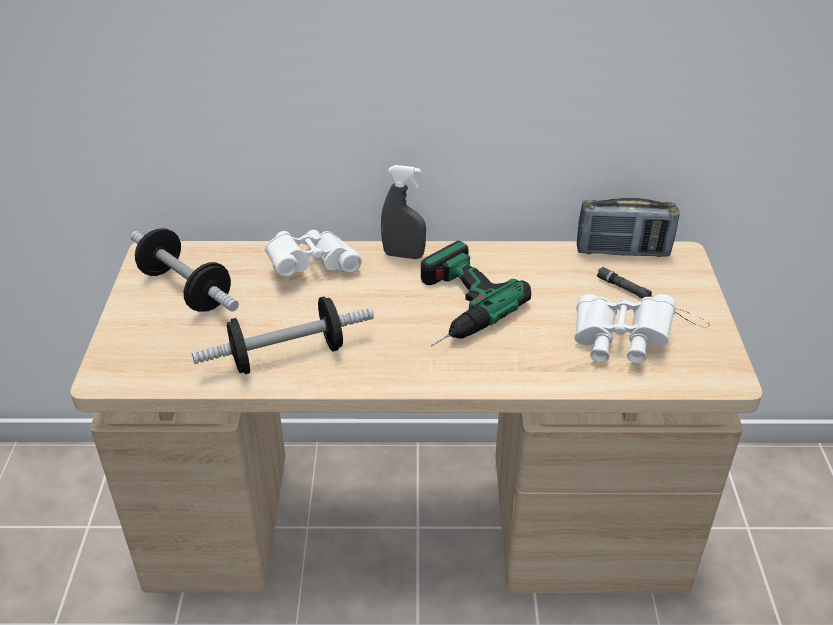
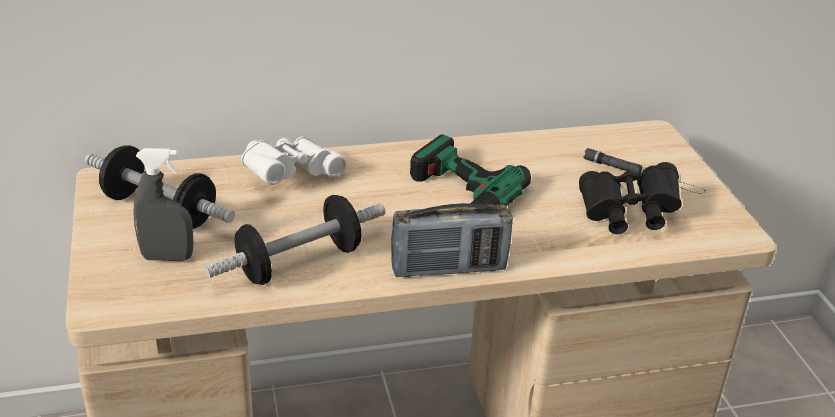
camera: 15 degrees left, 5 degrees down
(403, 255) = (383, 156): grey spray bottle -> grey spray bottle (167, 257)
(619, 342) = (627, 214): white binoculars -> black binoculars
(622, 251) = (597, 134): radio -> radio (448, 268)

